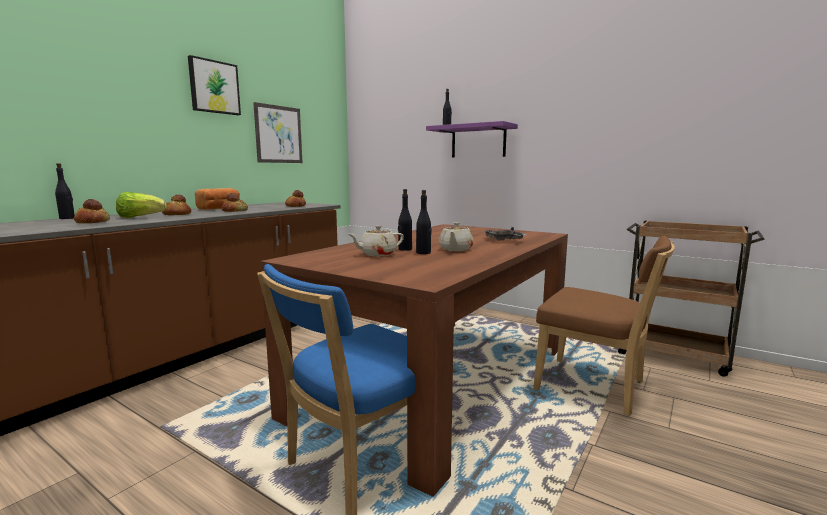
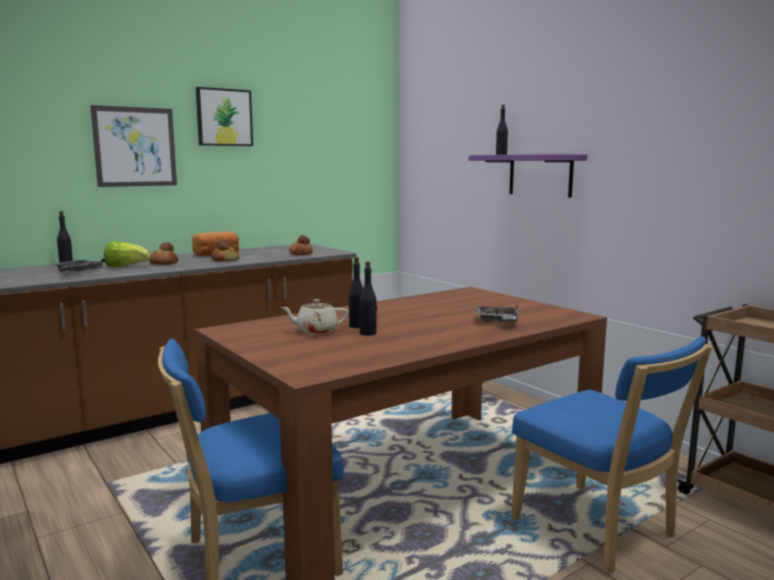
camera: 20 degrees right, 0 degrees up
(92, 222) = (78, 272): bread -> grey tray
(278, 134) = (301, 164): picture -> picture (135, 147)
(455, 249) = (412, 332): beige teapot -> none
(595, 387) = (598, 530): brown chair -> blue chair

